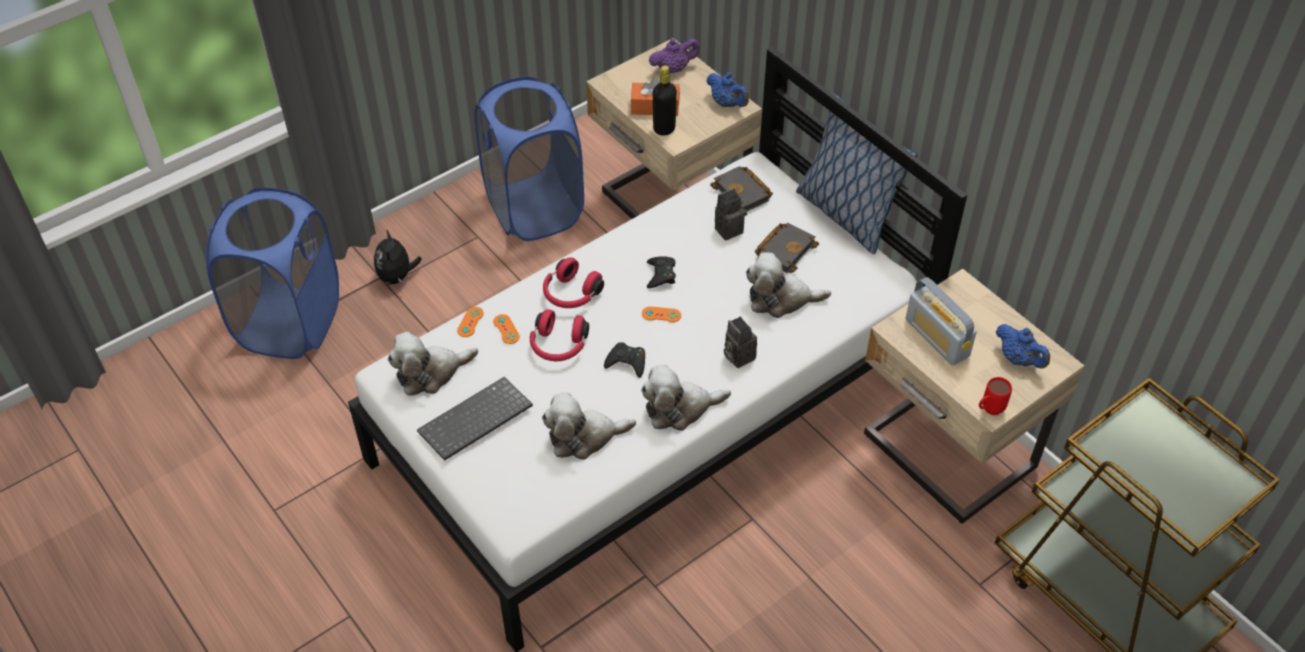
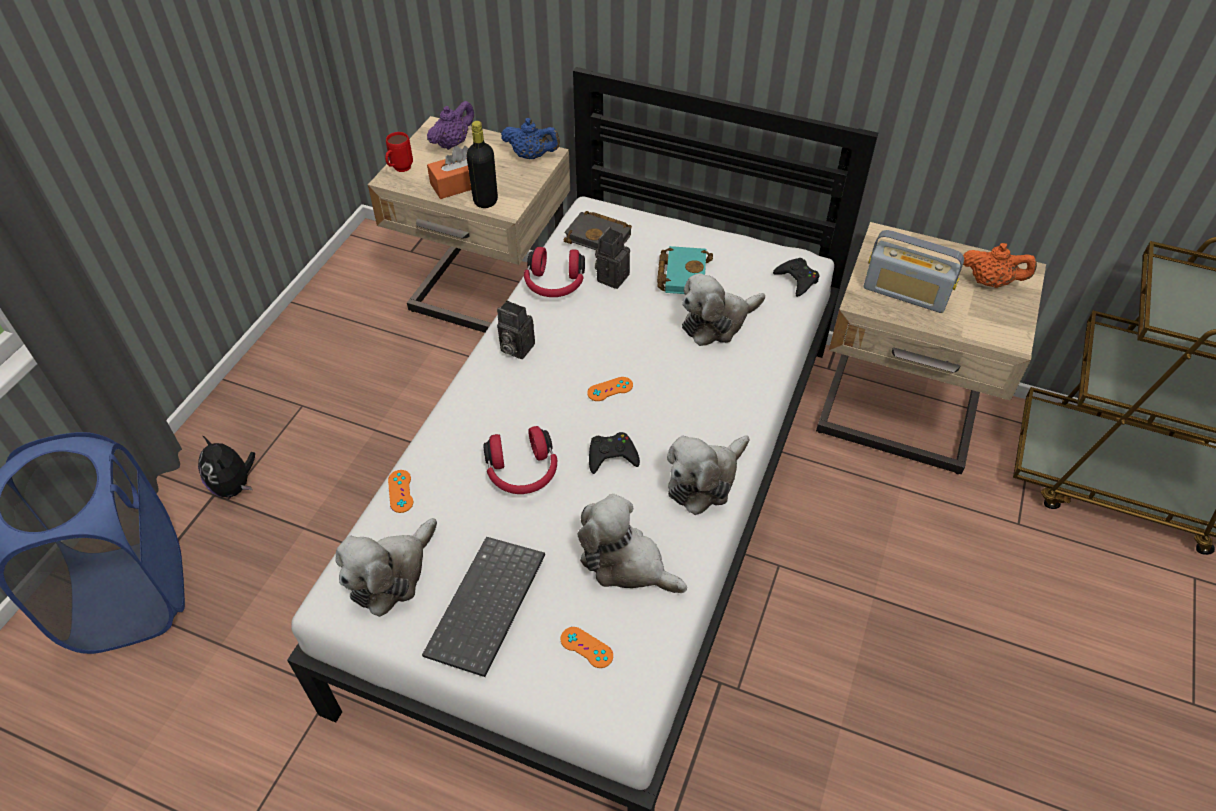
camera: 30 degrees left, 0 degrees up
(506, 329) = (449, 480): orange game controller -> orange game controller (586, 647)
(533, 209) = (346, 354): blue laundry basket -> none
(571, 294) = (496, 410): red headphones -> red headphones (554, 284)
(584, 437) = (626, 563): plush toy -> plush toy turned 75 degrees clockwise
(661, 275) = (578, 349): black game controller -> black game controller (797, 280)
(737, 356) = (719, 397): camera -> camera (515, 348)
(785, 249) = (682, 274): black book -> turquoise book
(845, 214) = (710, 220): pillow -> none
(988, 410) = (1010, 341): red mug -> red mug (399, 170)
(1018, 359) = (990, 282): blue teapot -> orange teapot

